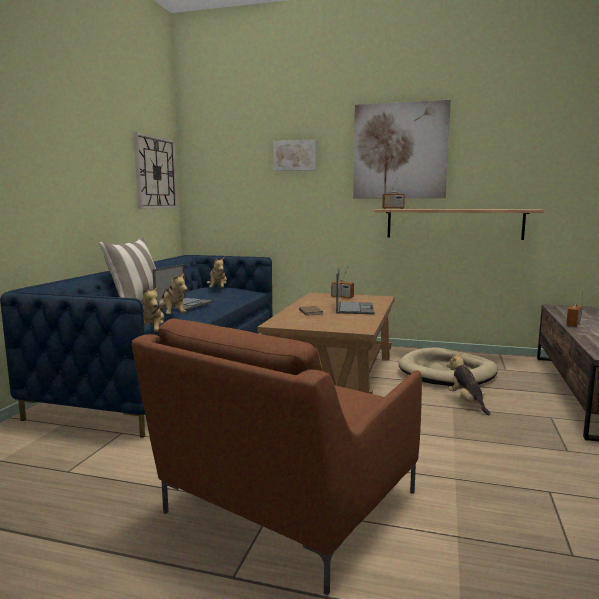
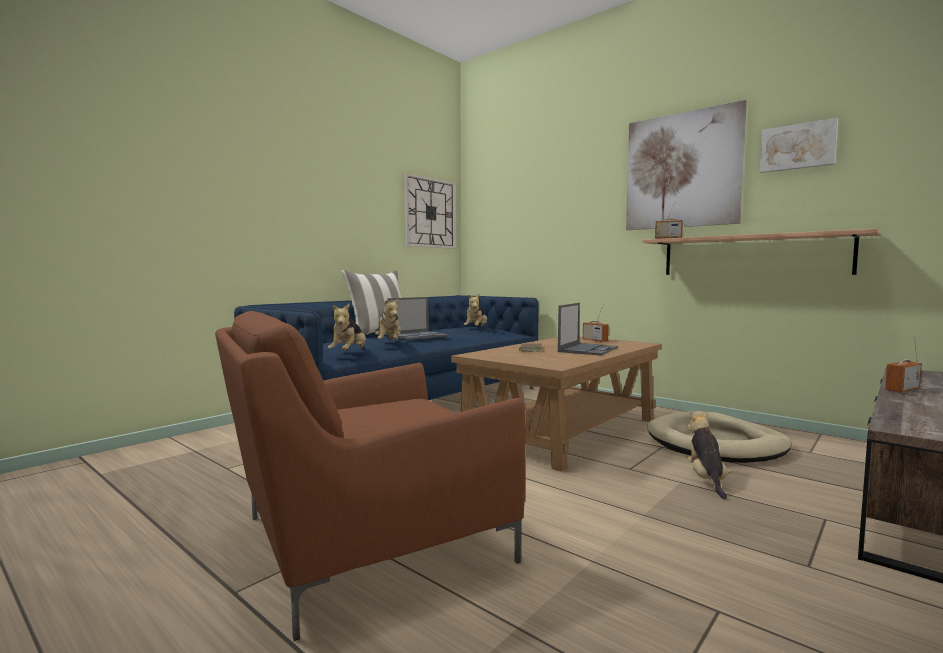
camera: 25 degrees right, 5 degrees down
(295, 155) = (566, 187): picture -> picture (797, 147)

